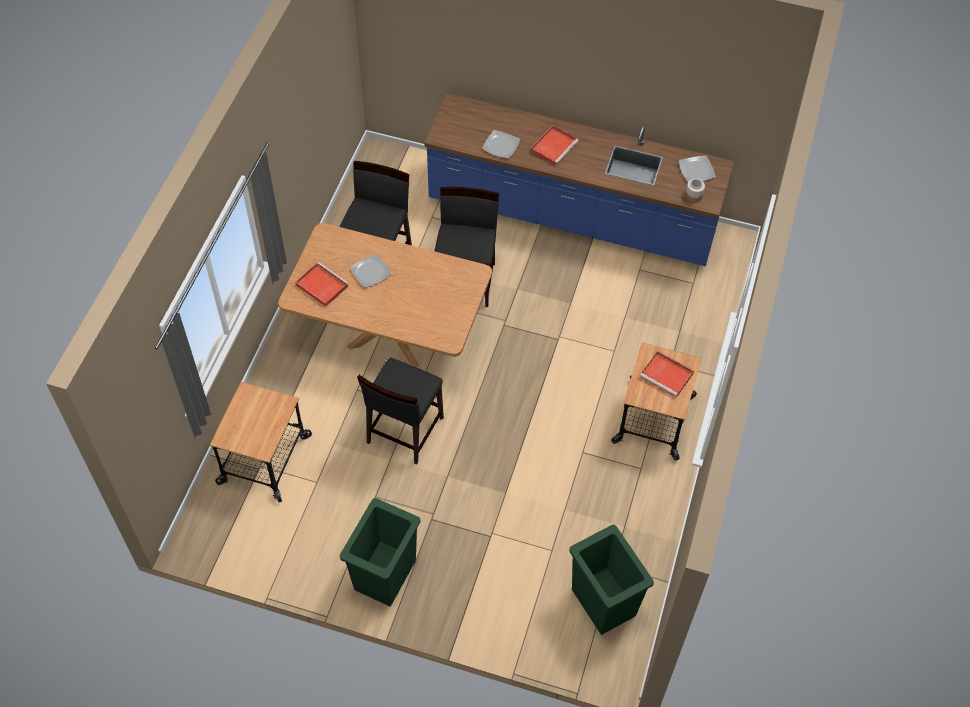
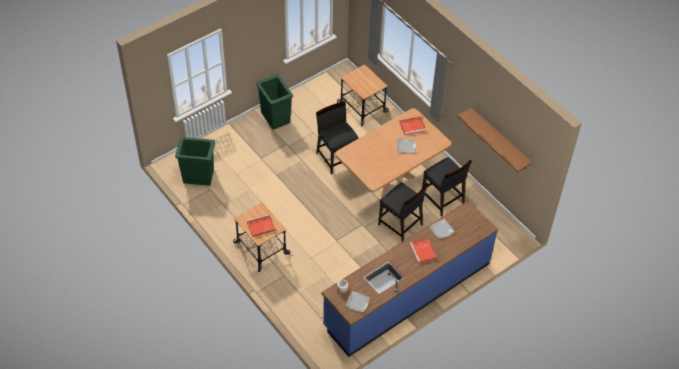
camera: 125 degrees right, 5 degrees down
(316, 110) = (500, 139): none -> brown shelf

